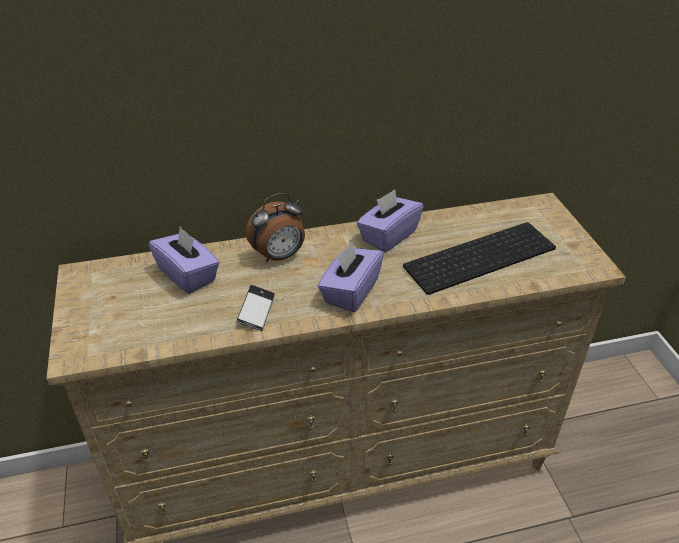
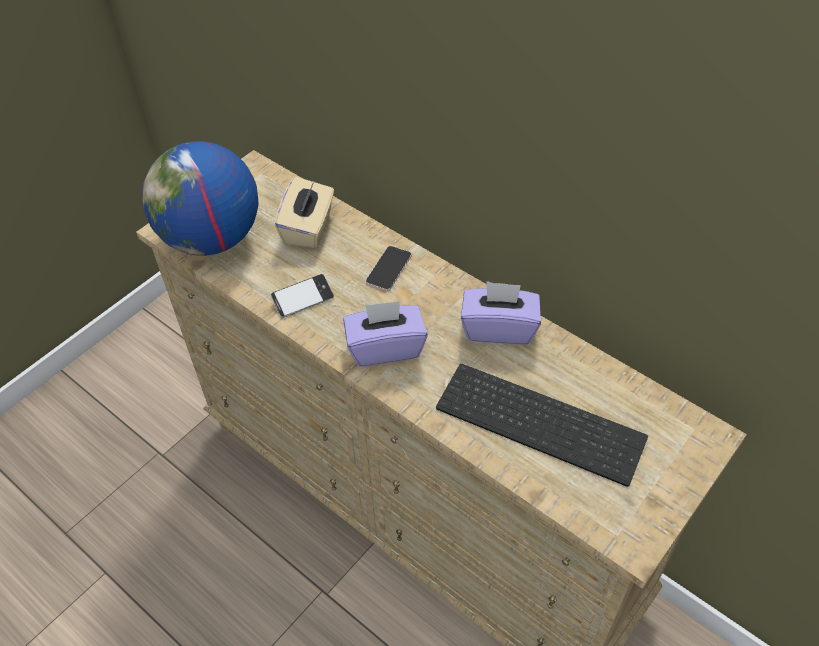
camera: 55 degrees right, 10 degrees up
(125, 333) = (212, 239): none -> globe
(188, 275) = (308, 228): purple tissue box -> beige tissue box
(279, 256) = (389, 269): alarm clock -> phone

